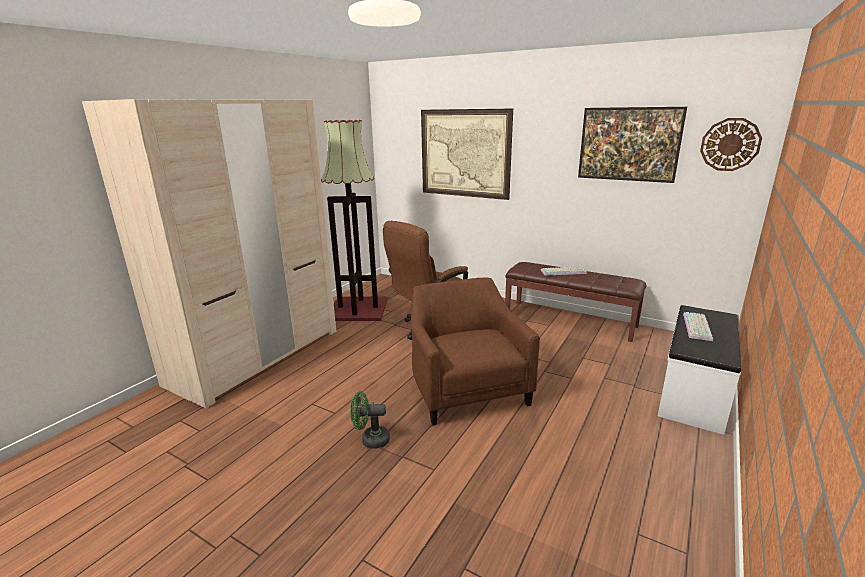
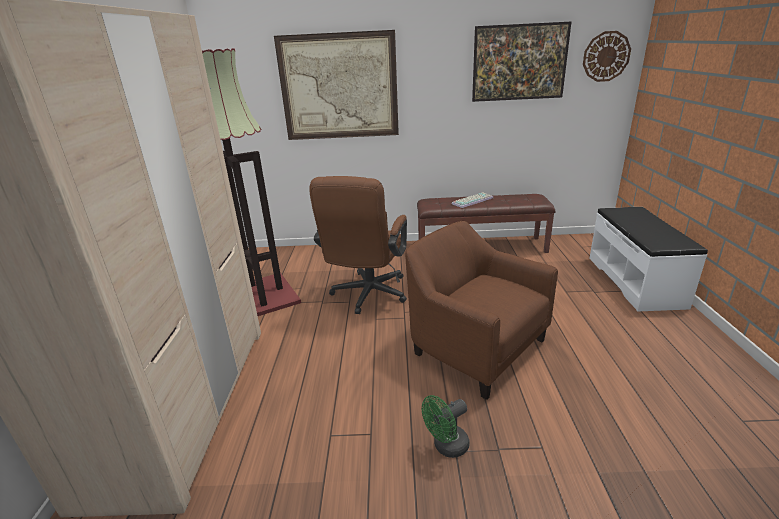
camera: 30 degrees left, 5 degrees up
(698, 327) = (637, 224): keyboard -> none

